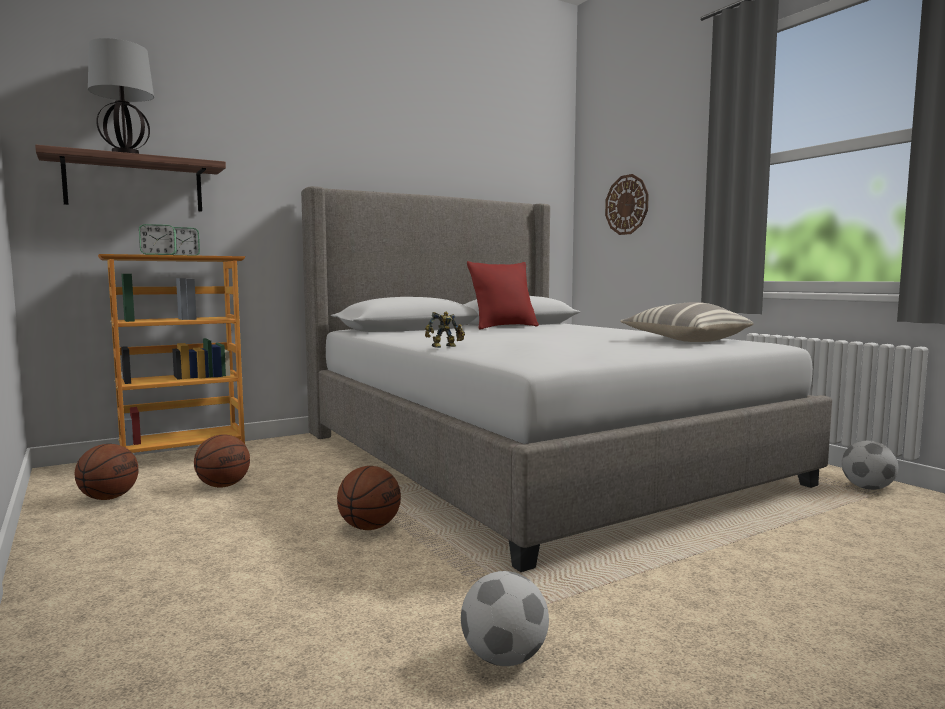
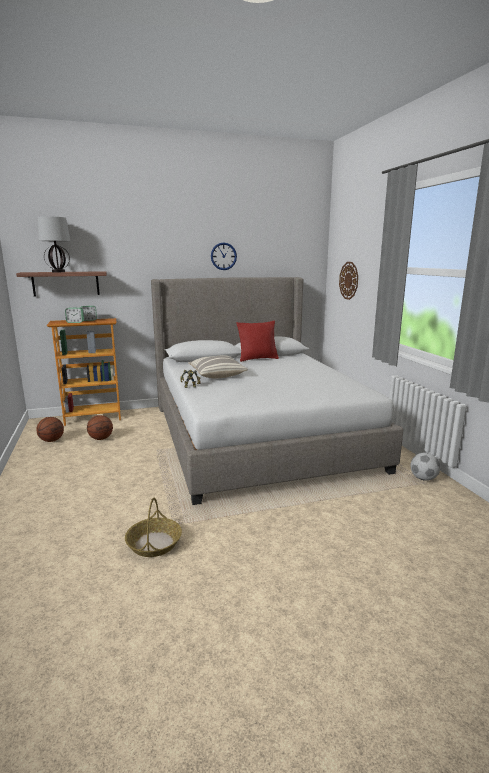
camera: 15 degrees right, 10 degrees up
(369, 527) = (148, 471): basketball -> none
(423, 162) = (223, 256): none -> wall clock
(504, 658) = (154, 543): football -> basket
(685, 340) = (328, 387): pillow -> pillow (216, 375)

